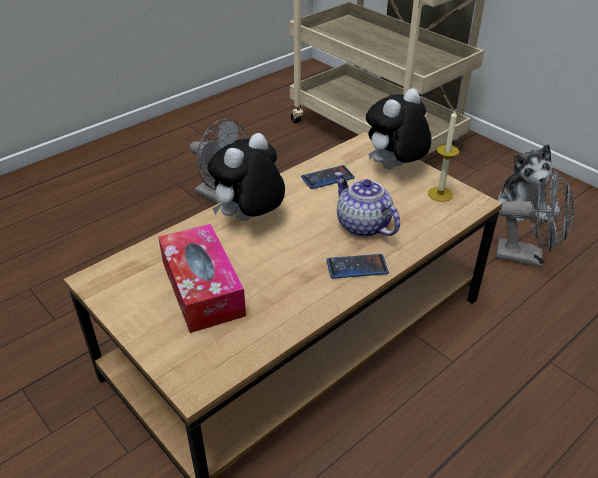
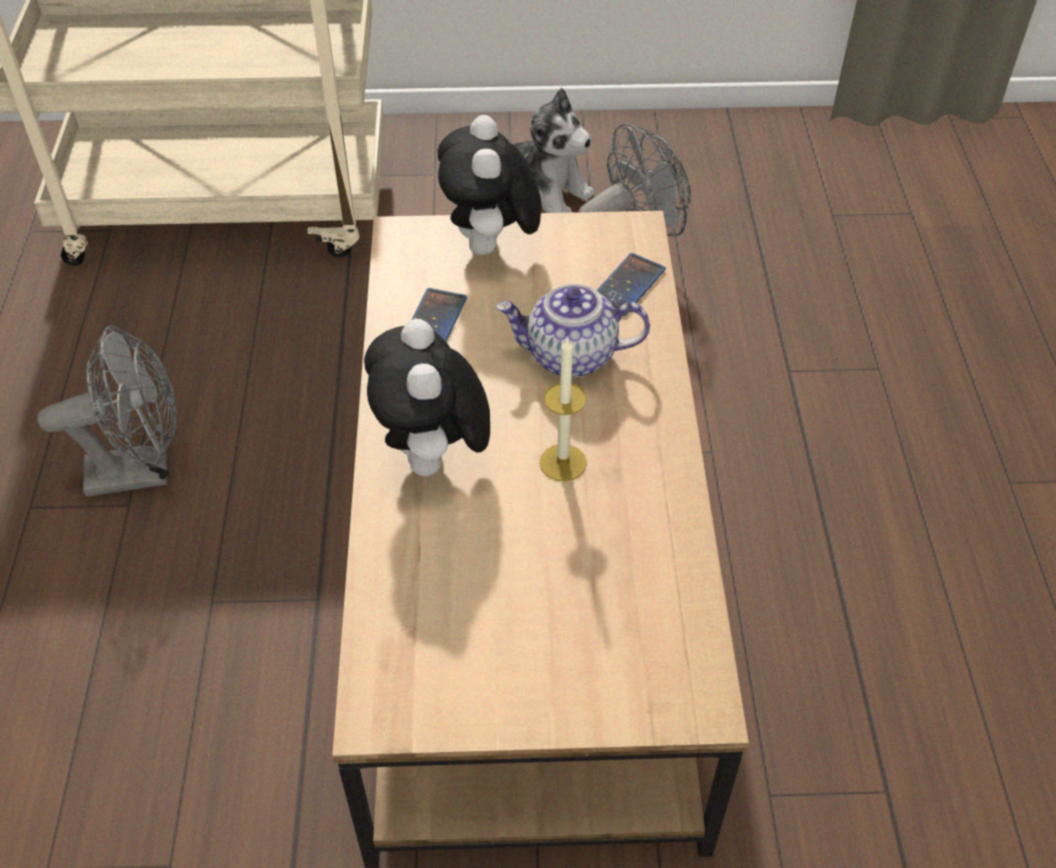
camera: 50 degrees left, 10 degrees up
(202, 288) = (526, 595): tissue box -> none
(357, 267) = (642, 414): phone -> phone (627, 285)
(440, 194) = (589, 246): candle -> candle (563, 462)

